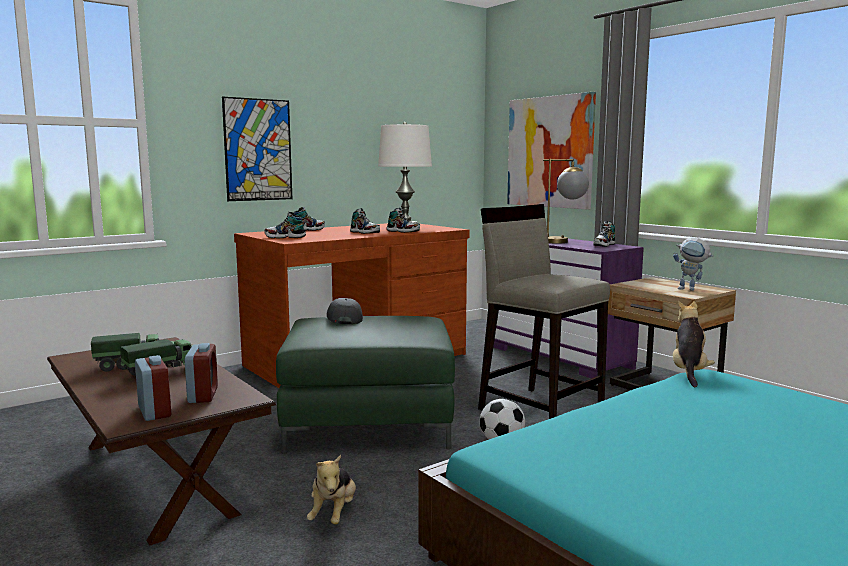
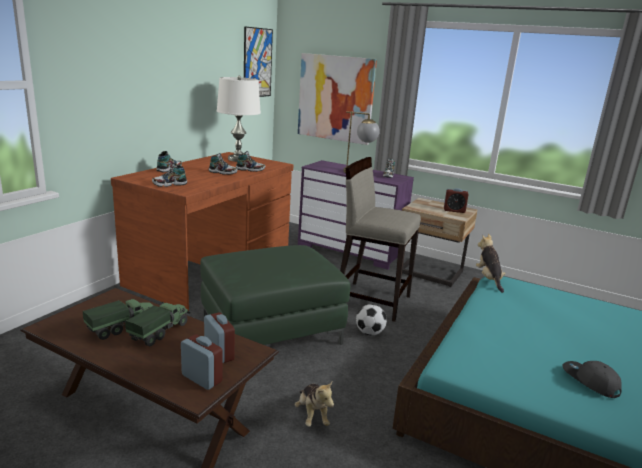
camera: 25 degrees left, 10 degrees up
(258, 150) = (124, 101): picture -> picture (257, 63)
(344, 318) = (249, 257): grey cap -> grey cap (590, 381)
(691, 289) = (454, 210): toy robot -> alarm clock

